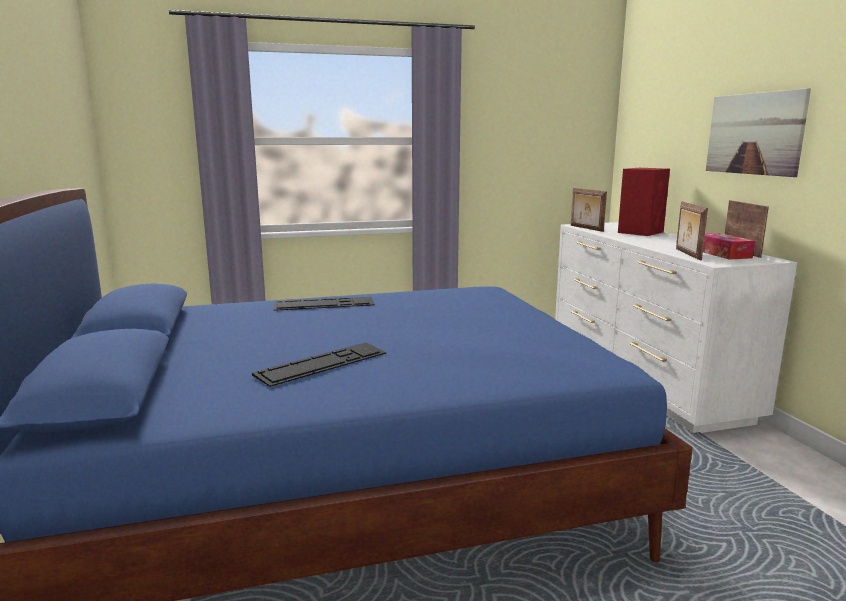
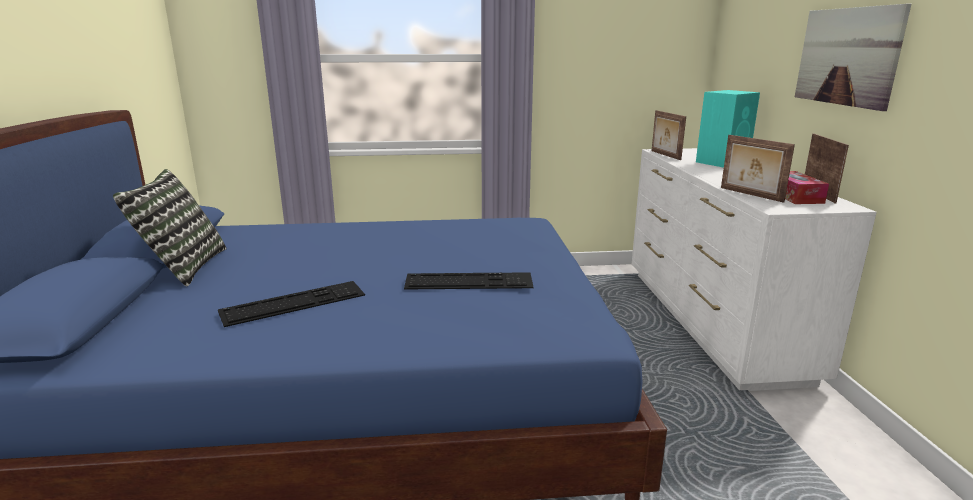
camera: 10 degrees right, 5 degrees up
(175, 342) = (182, 267): none -> pillow
(324, 304) = (351, 231): keyboard -> keyboard (469, 282)
(641, 232) = (723, 162): red speaker -> turquoise speaker
(687, 254) = (750, 195): picture frame -> picture frame turned 45 degrees counterclockwise

